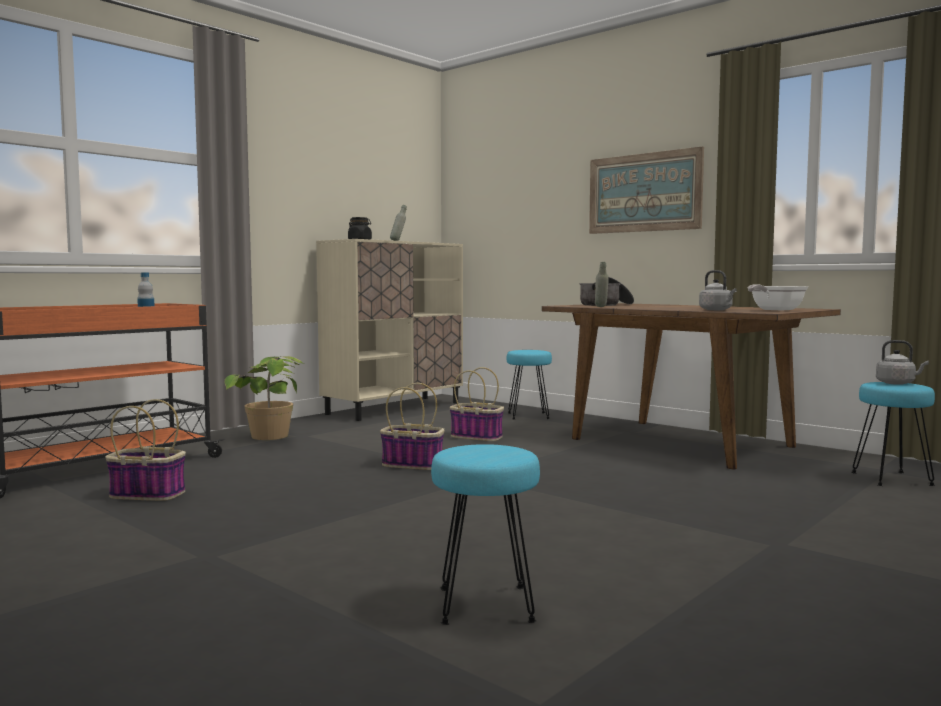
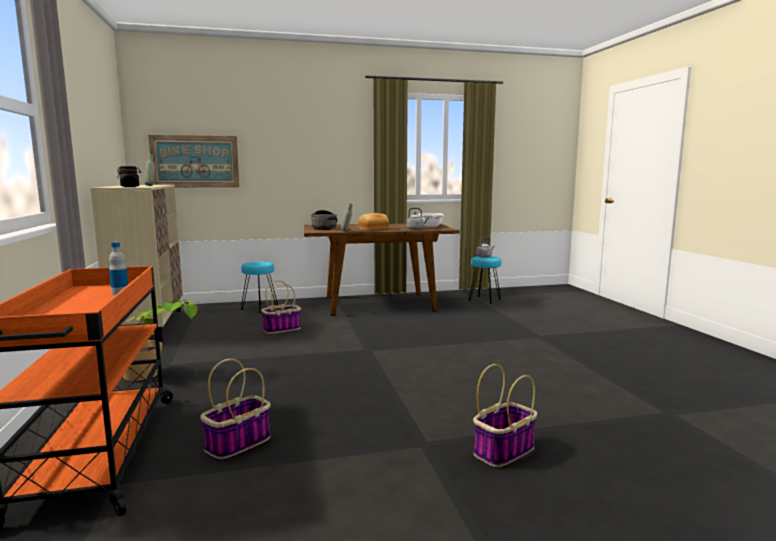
camera: 55 degrees left, 5 degrees up
(414, 464) = (315, 356): basket -> basket (504, 450)
(485, 606) = (563, 397): turquoise stool -> none
(644, 192) = (320, 154): picture -> picture (195, 161)
(656, 307) = (373, 229): none -> bread

